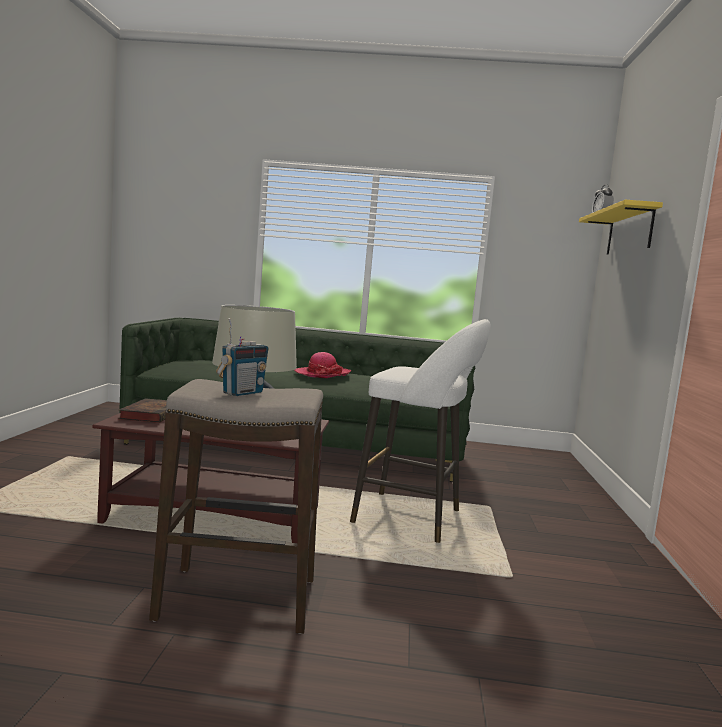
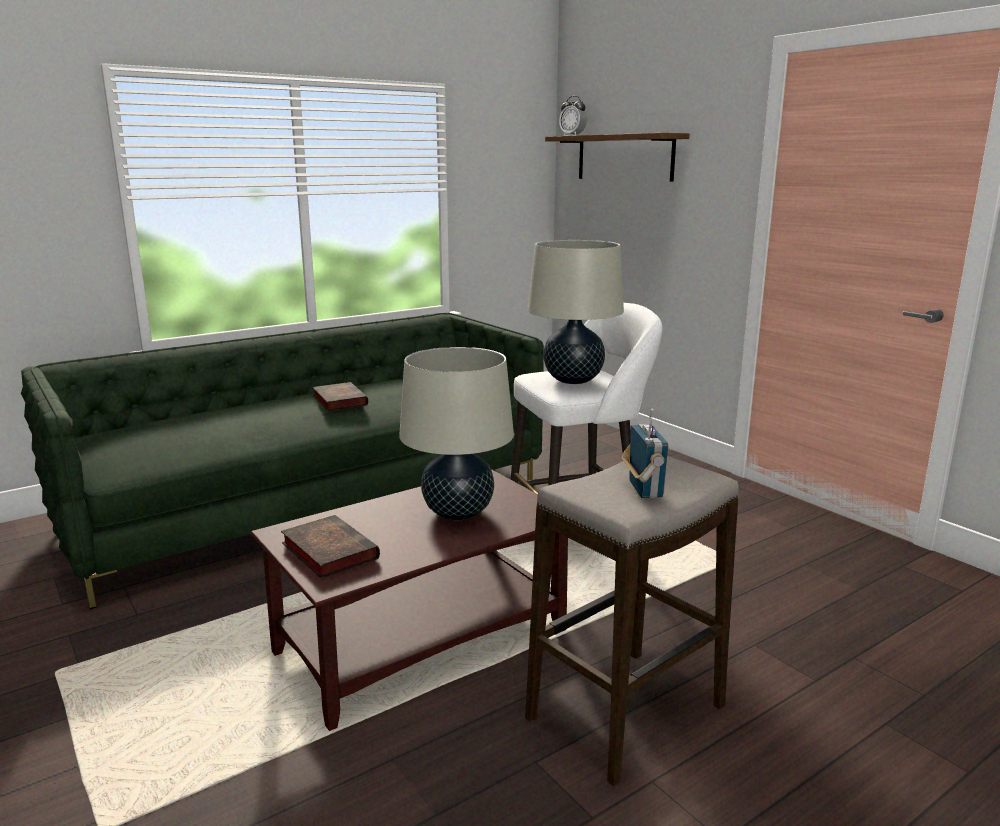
camera: 40 degrees left, 10 degrees up
(322, 374) = (338, 400): hat -> book
(413, 370) = (573, 380): none -> beige table lamp
(629, 232) = (624, 157): yellow shelf -> brown shelf

